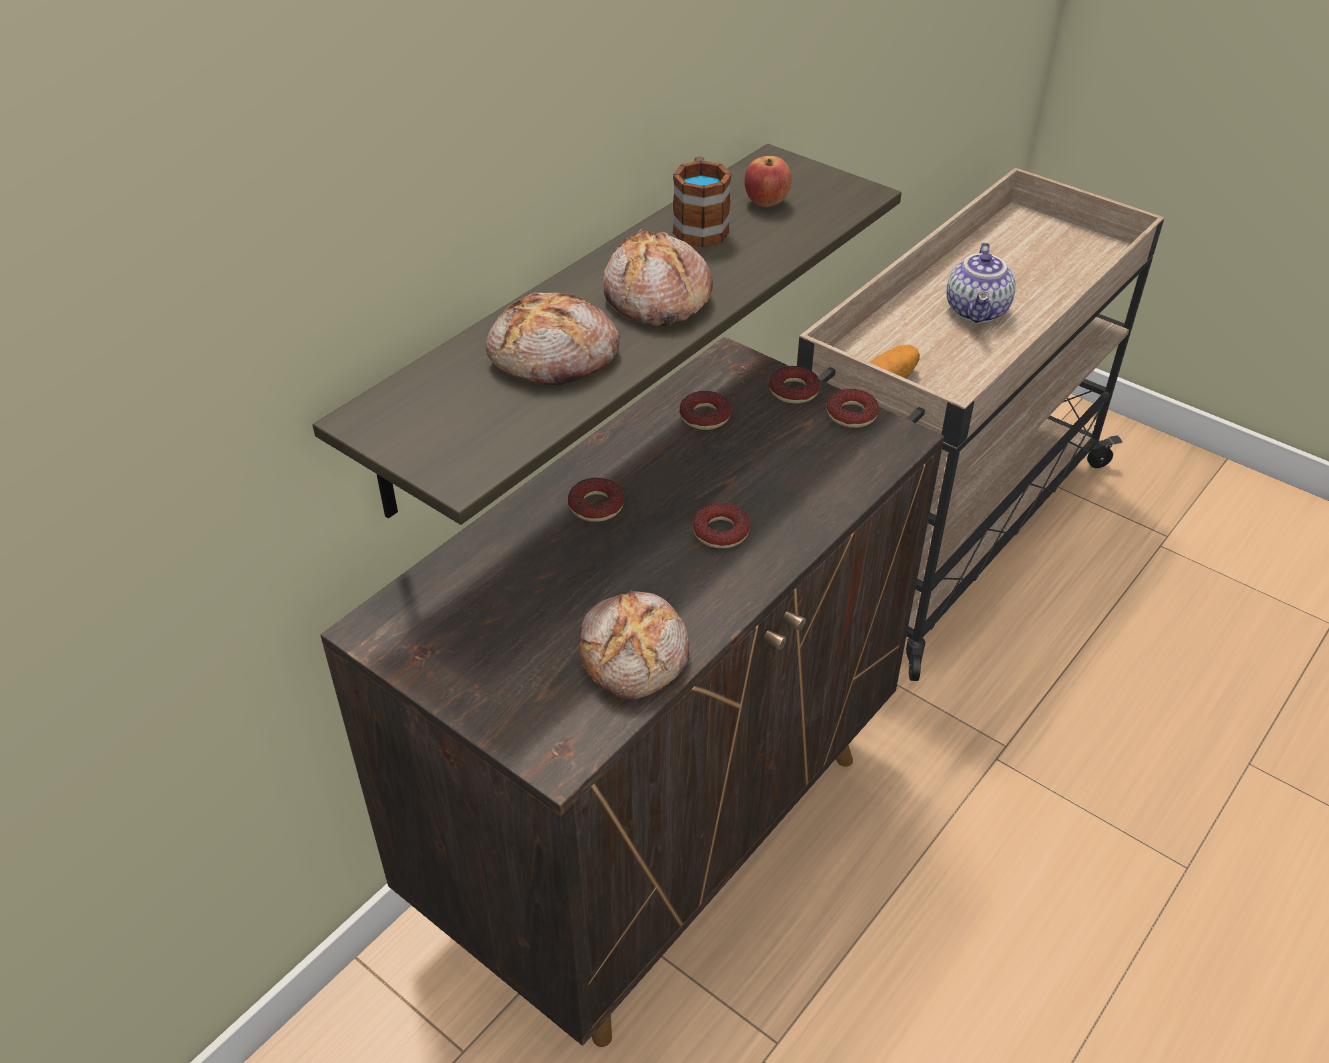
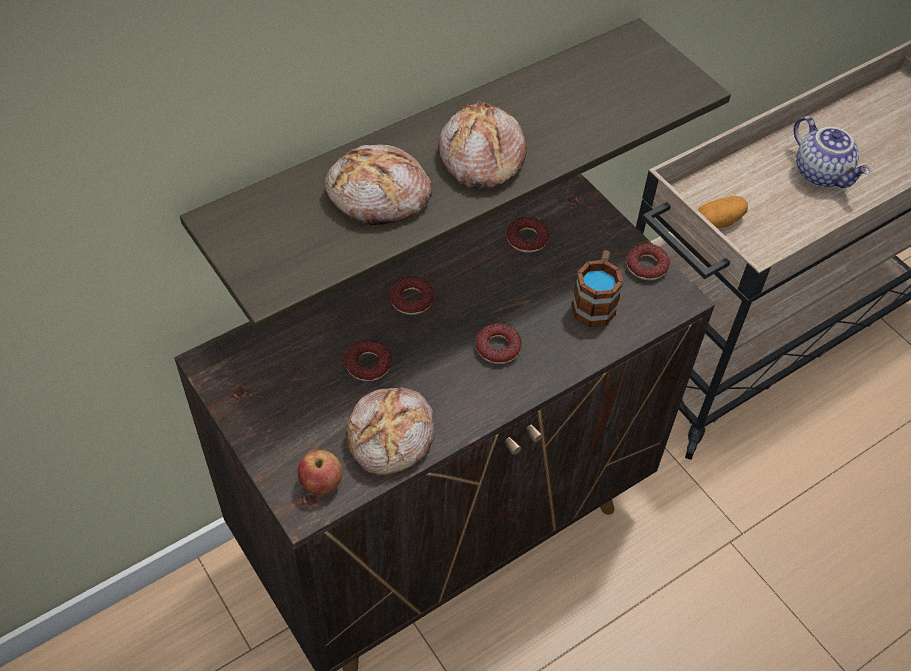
camera: 15 degrees right, 10 degrees up
(700, 225) = (546, 93): mug -> mug (595, 301)
(766, 202) = (611, 81): apple -> apple (321, 483)
(794, 391) = (608, 232): donut -> donut (368, 364)
(978, 311) = (822, 173): teapot -> teapot turned 60 degrees counterclockwise

